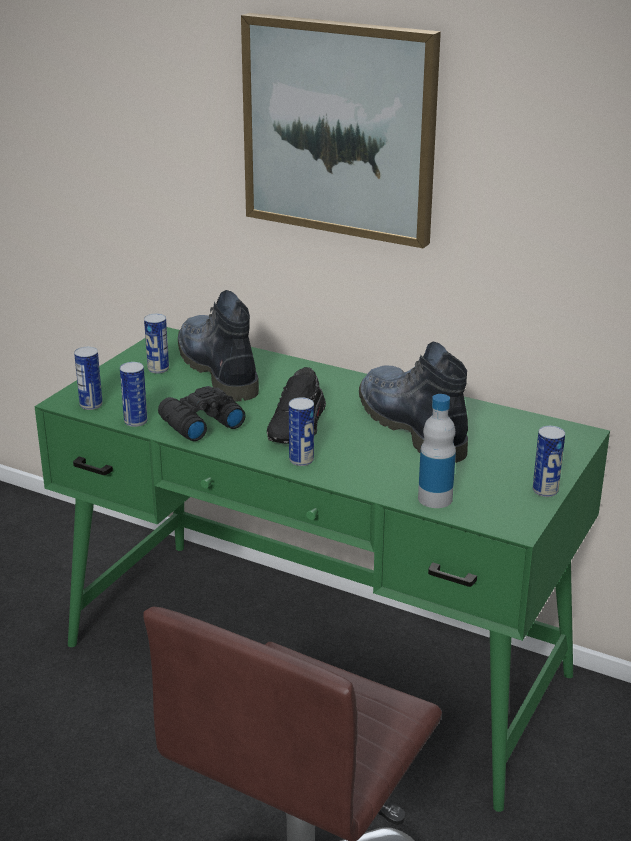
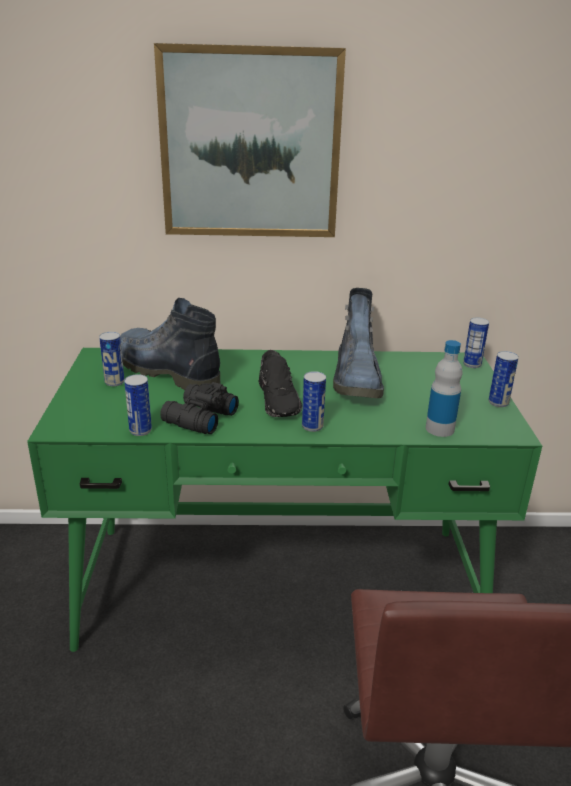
camera: 30 degrees left, 0 degrees up
(91, 405) = (83, 426): can -> can (472, 364)
(410, 425) = (357, 380): boot -> boot turned 120 degrees counterclockwise

